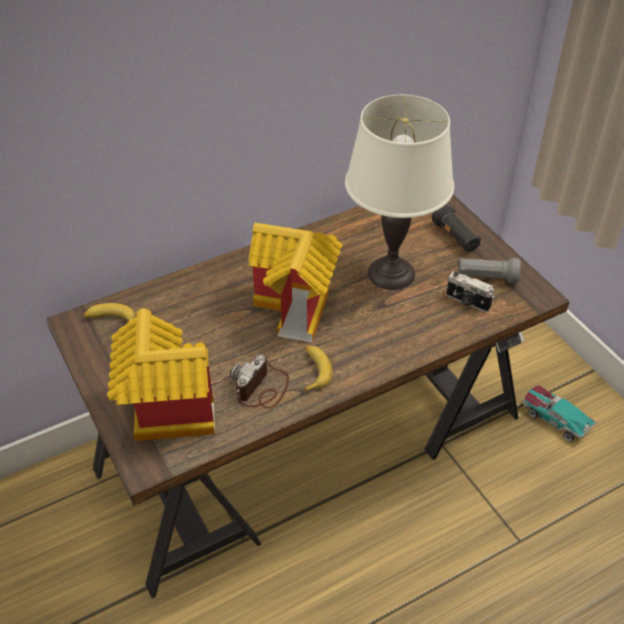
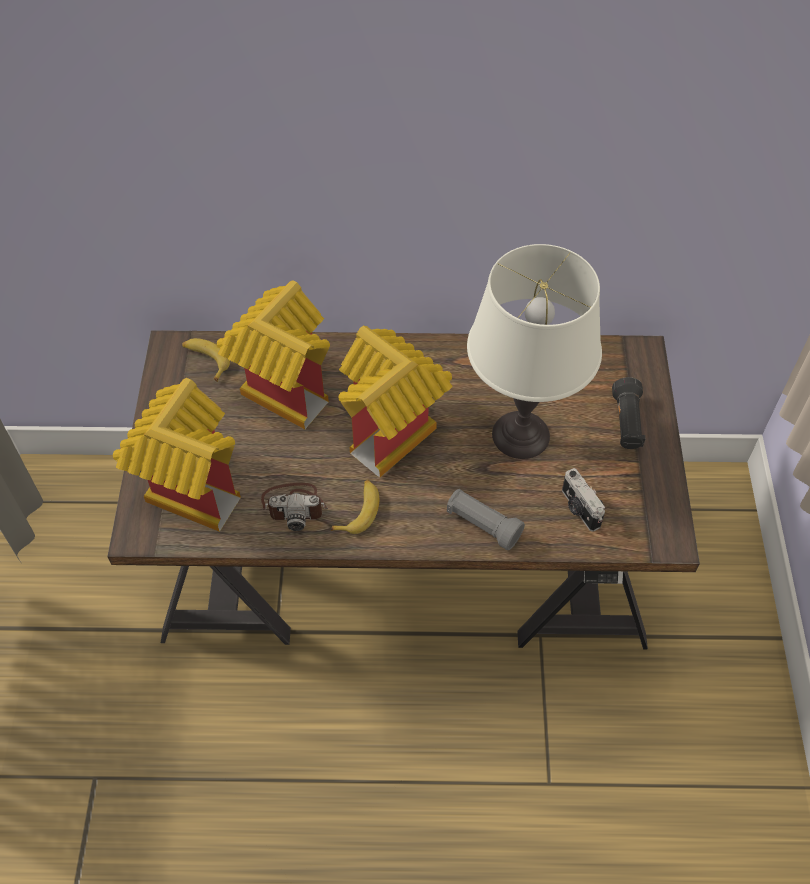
camera: 30 degrees right, 10 degrees up
(187, 312) = (282, 385): none -> toy house
(261, 389) = (295, 505): camera -> camera turned 150 degrees counterclockwise
(486, 278) = (623, 489): grey flashlight -> grey flashlight (482, 525)
(555, 418) = (690, 671): toy car -> none

